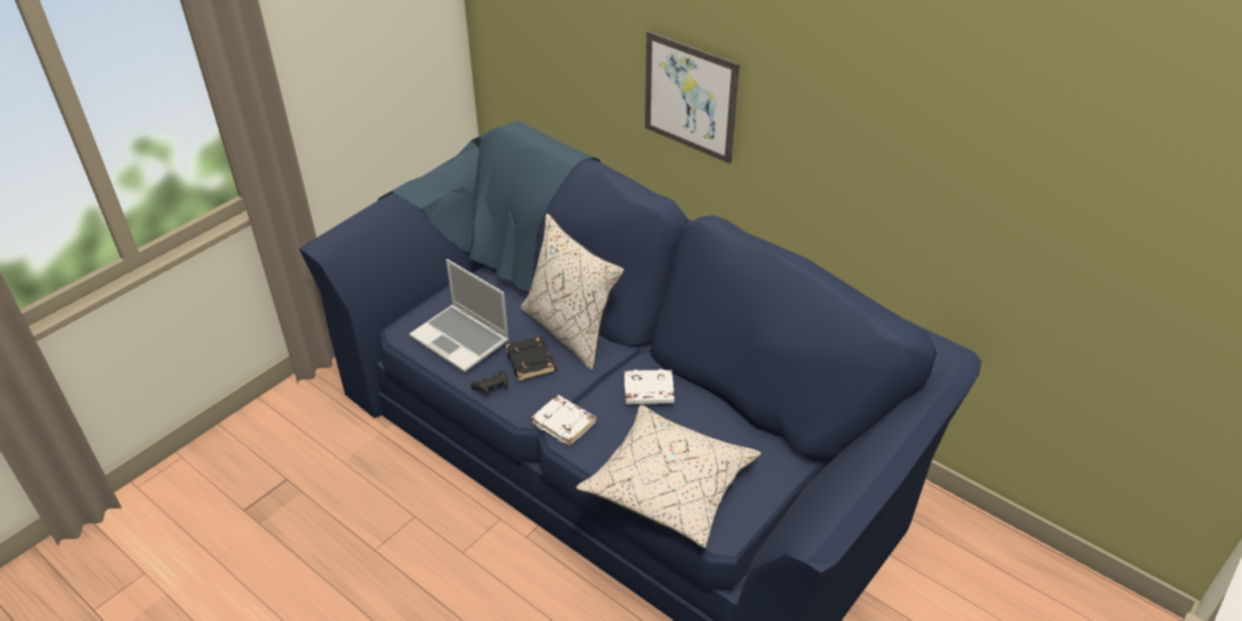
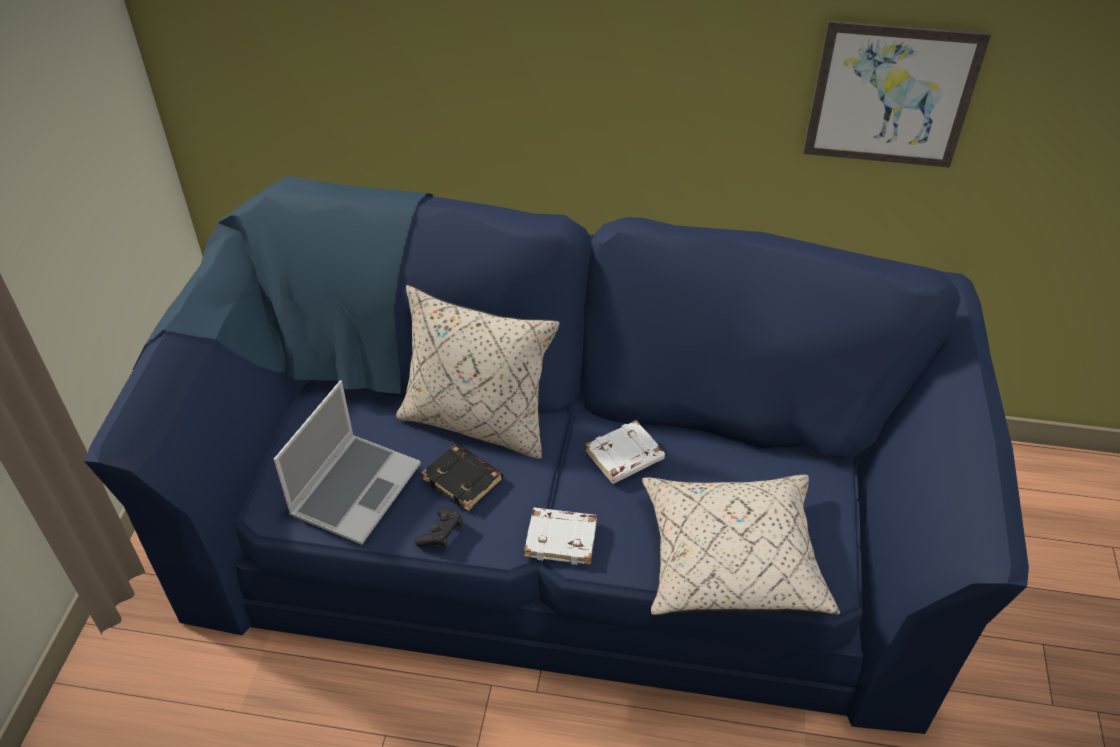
camera: 30 degrees left, 5 degrees up
(461, 339) = (355, 488): laptop -> laptop turned 75 degrees counterclockwise
(690, 97) = (538, 79): picture -> picture (891, 95)

